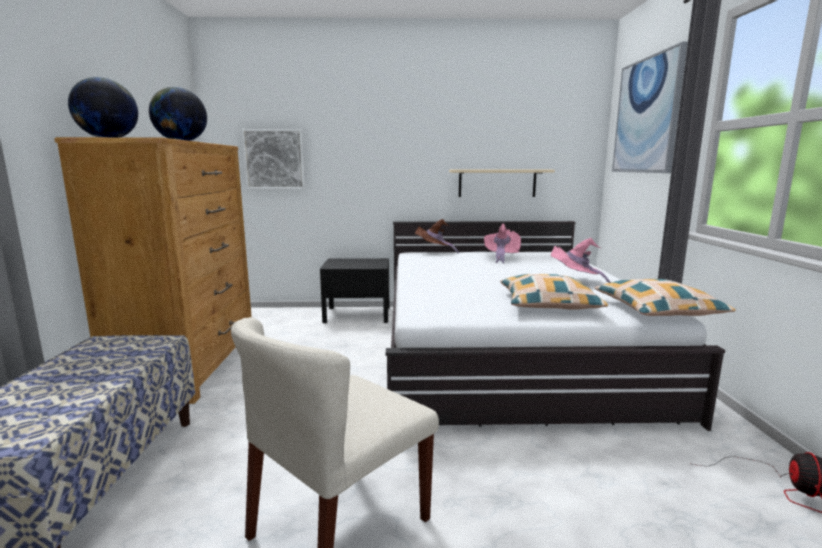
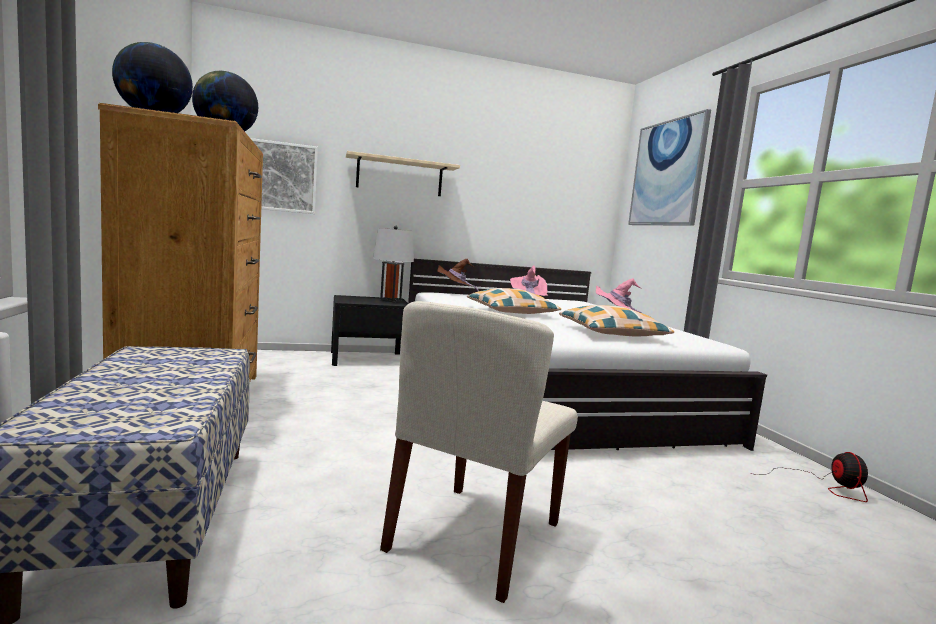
camera: 15 degrees left, 5 degrees down
(373, 262) = (390, 300): none -> grey table lamp
(497, 183) = (519, 227): beige shelf -> beige shelf (400, 176)
(657, 310) = (706, 341): pillow -> pillow (511, 312)

